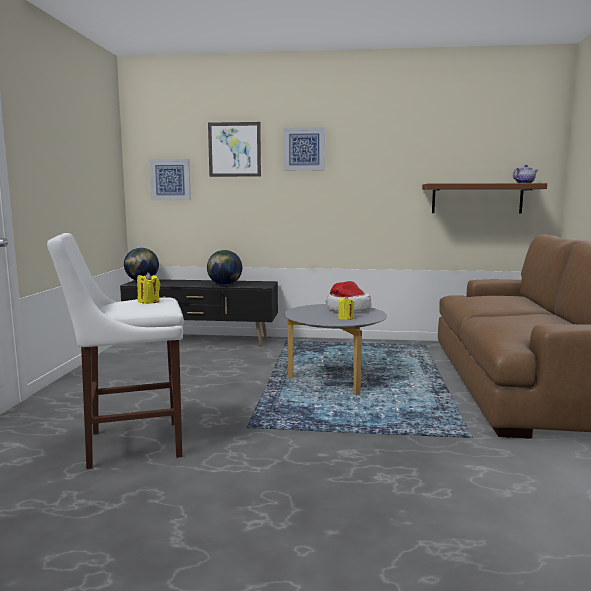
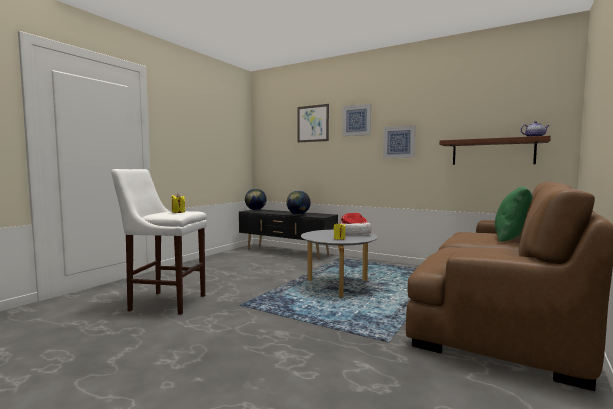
camera: 25 degrees right, 5 degrees down
(170, 179) = (275, 145): picture -> picture (399, 142)
(525, 301) = (512, 238): none -> green pillow

